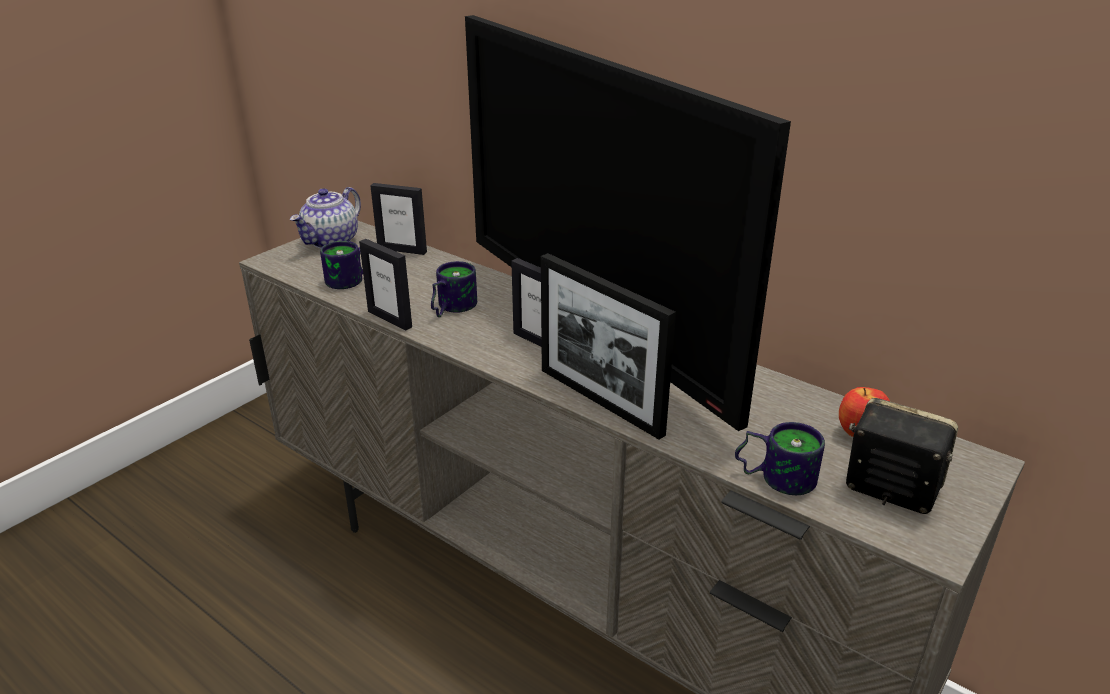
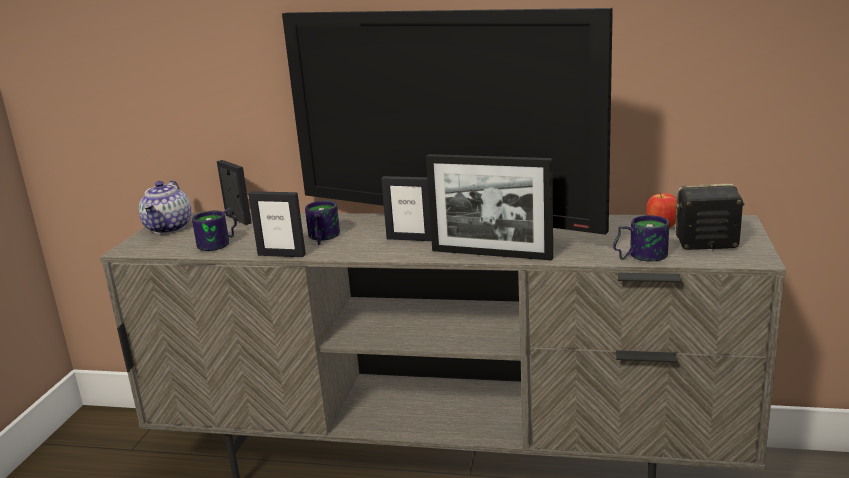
camera: 25 degrees left, 10 degrees down
(402, 250) = (238, 219): picture frame -> picture frame turned 120 degrees counterclockwise

